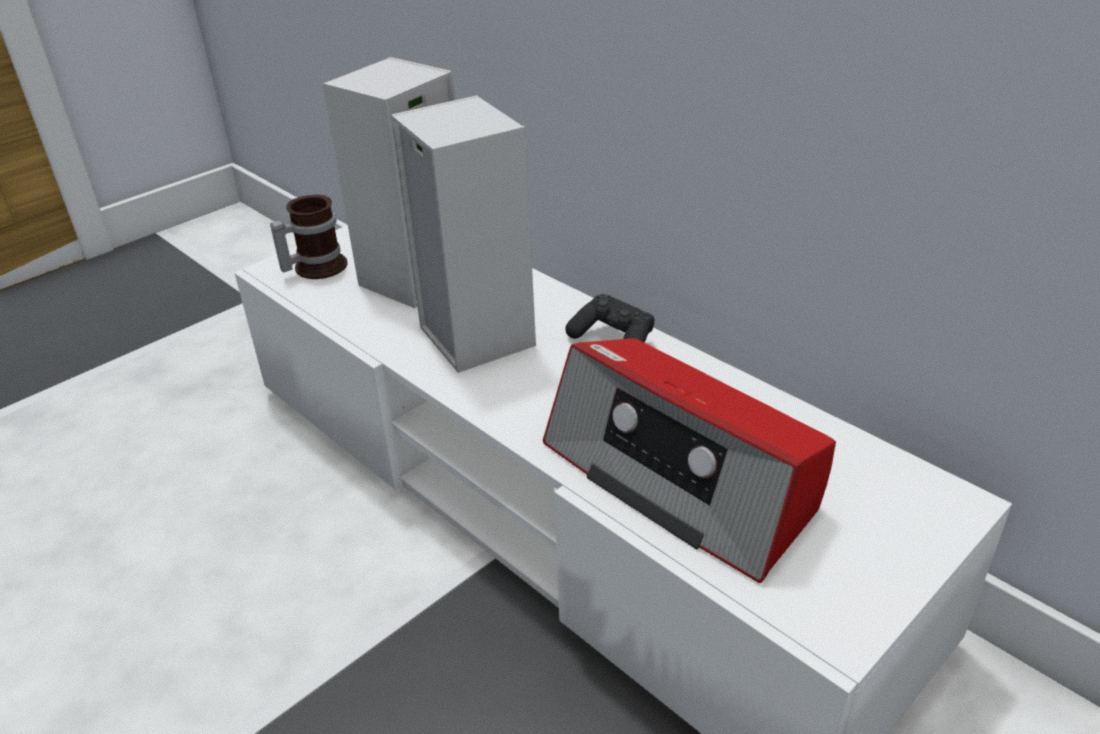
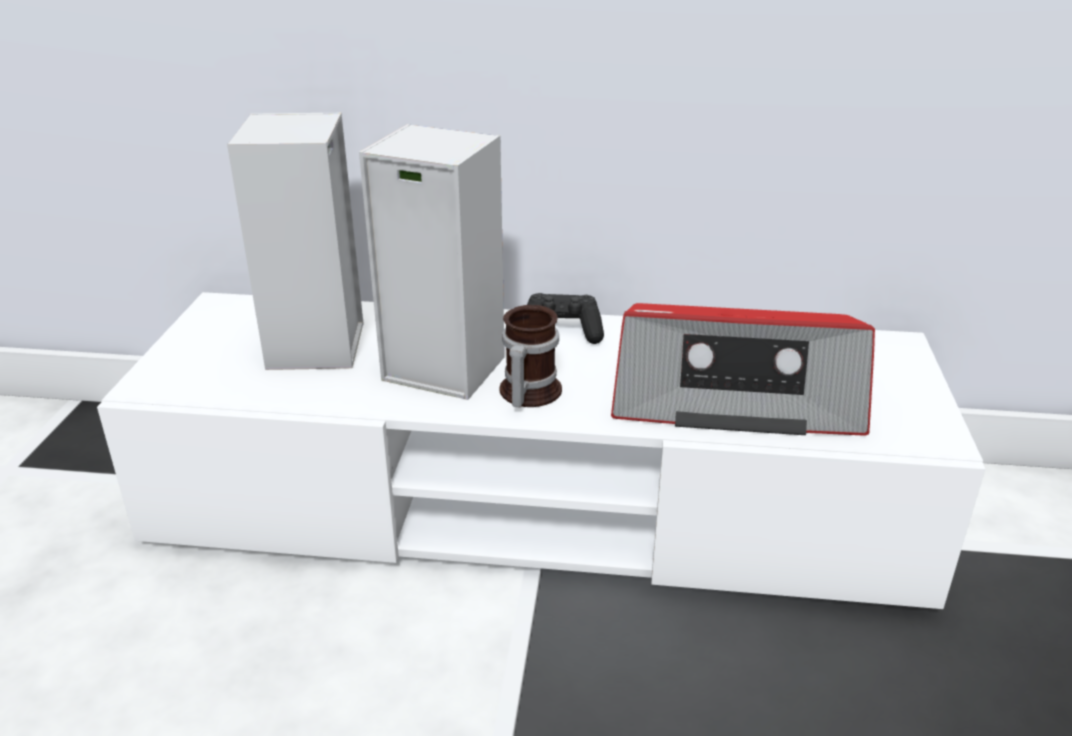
camera: 40 degrees left, 5 degrees down
(315, 267) = (191, 370): mug -> mug (525, 393)

